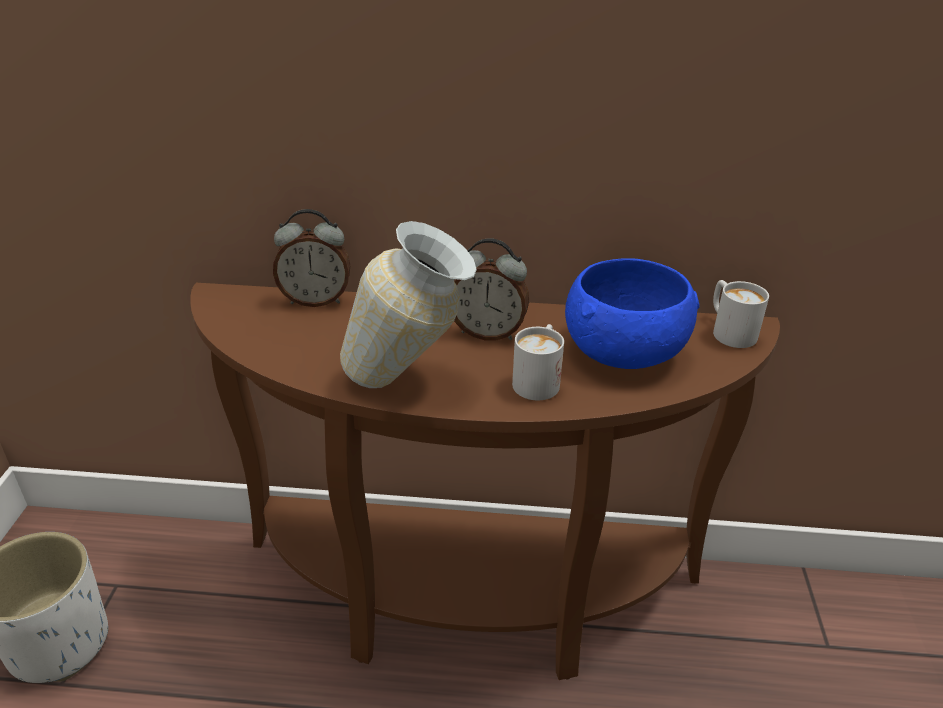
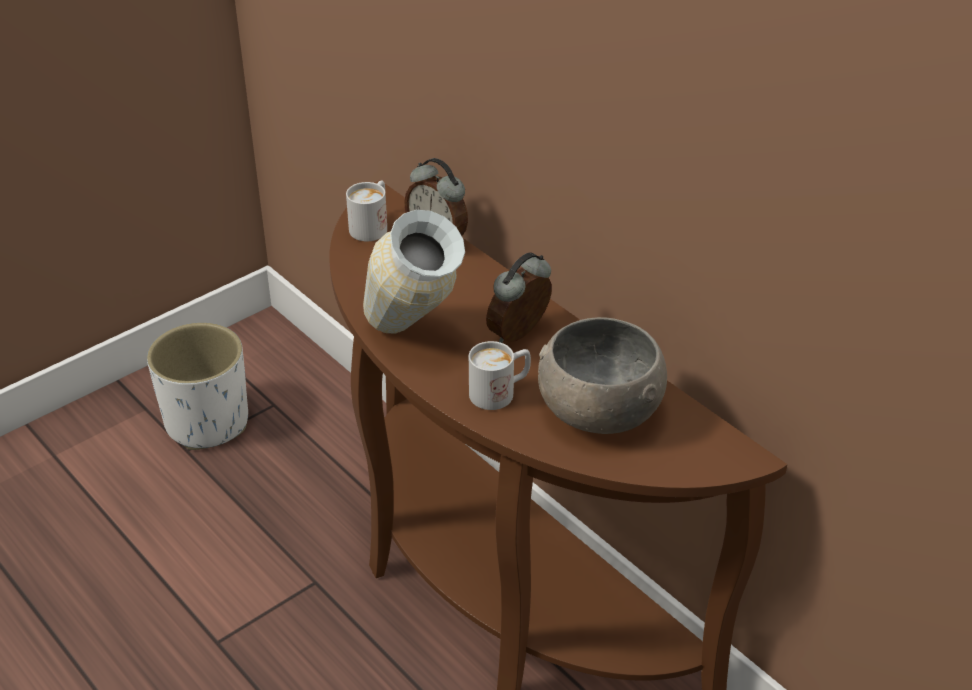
camera: 45 degrees right, 5 degrees up
(488, 332) = (520, 335): alarm clock -> alarm clock turned 75 degrees clockwise
(625, 351) = (600, 411): blue bowl -> grey bowl
(728, 330) = (717, 447): white mug -> white mug (372, 225)

